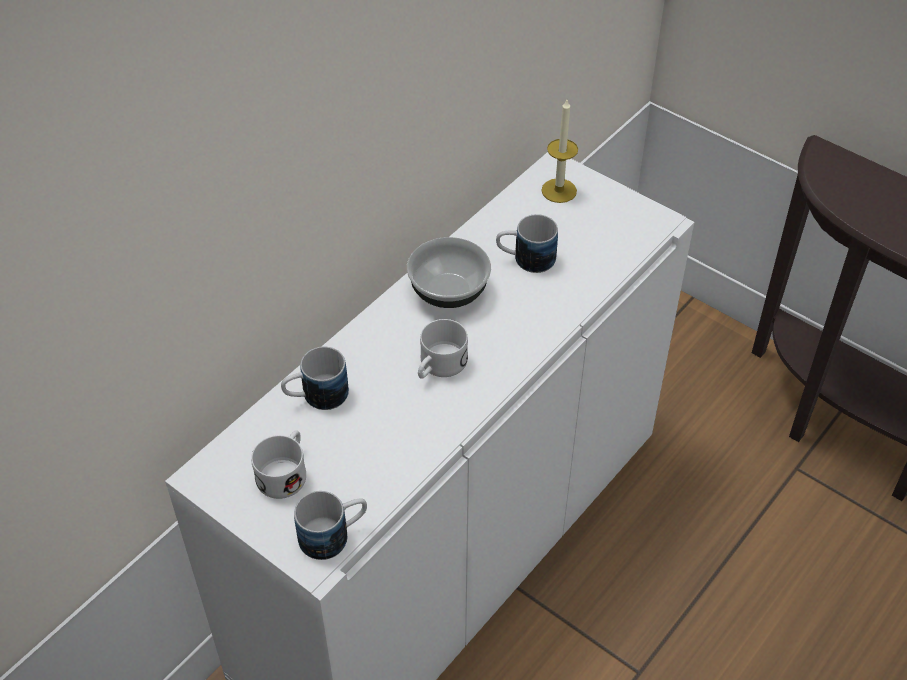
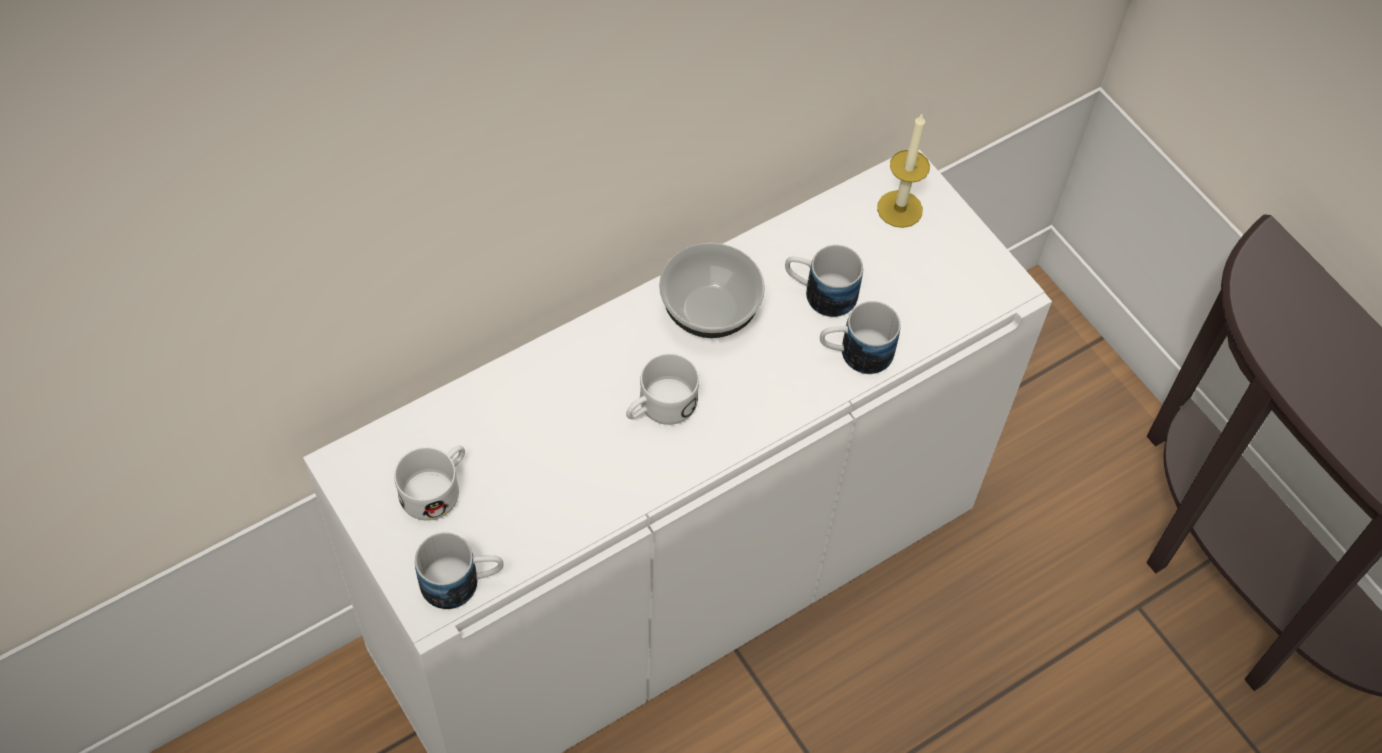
camera: 15 degrees right, 10 degrees up
(316, 397) = (505, 403): mug -> mug (854, 353)

